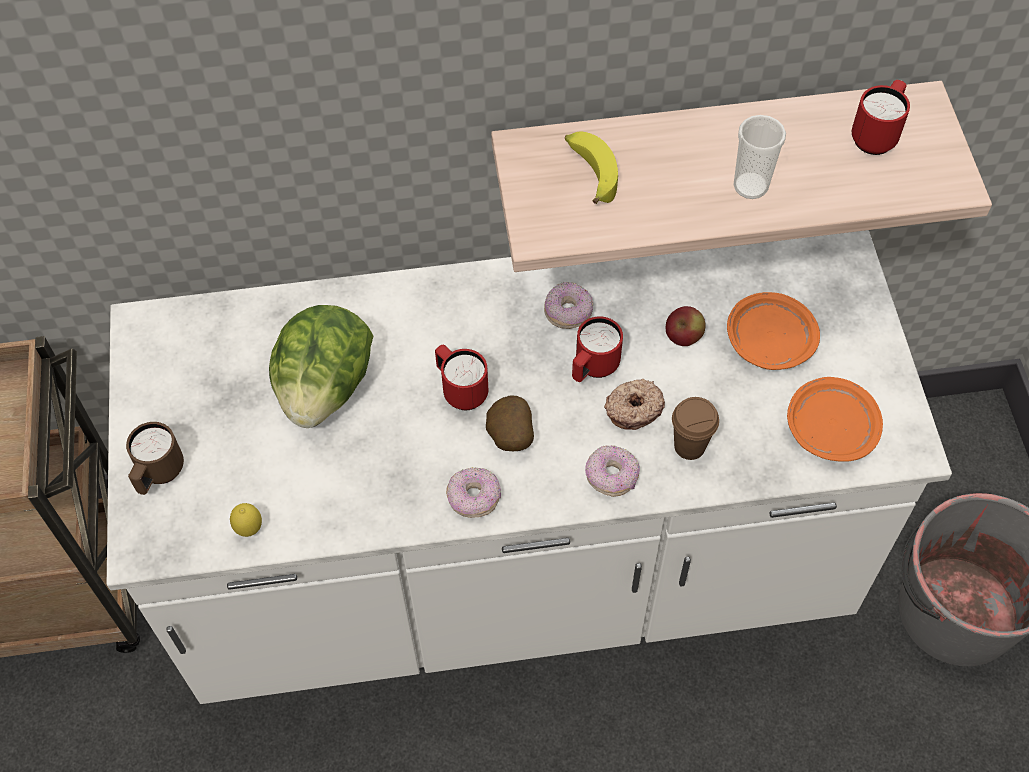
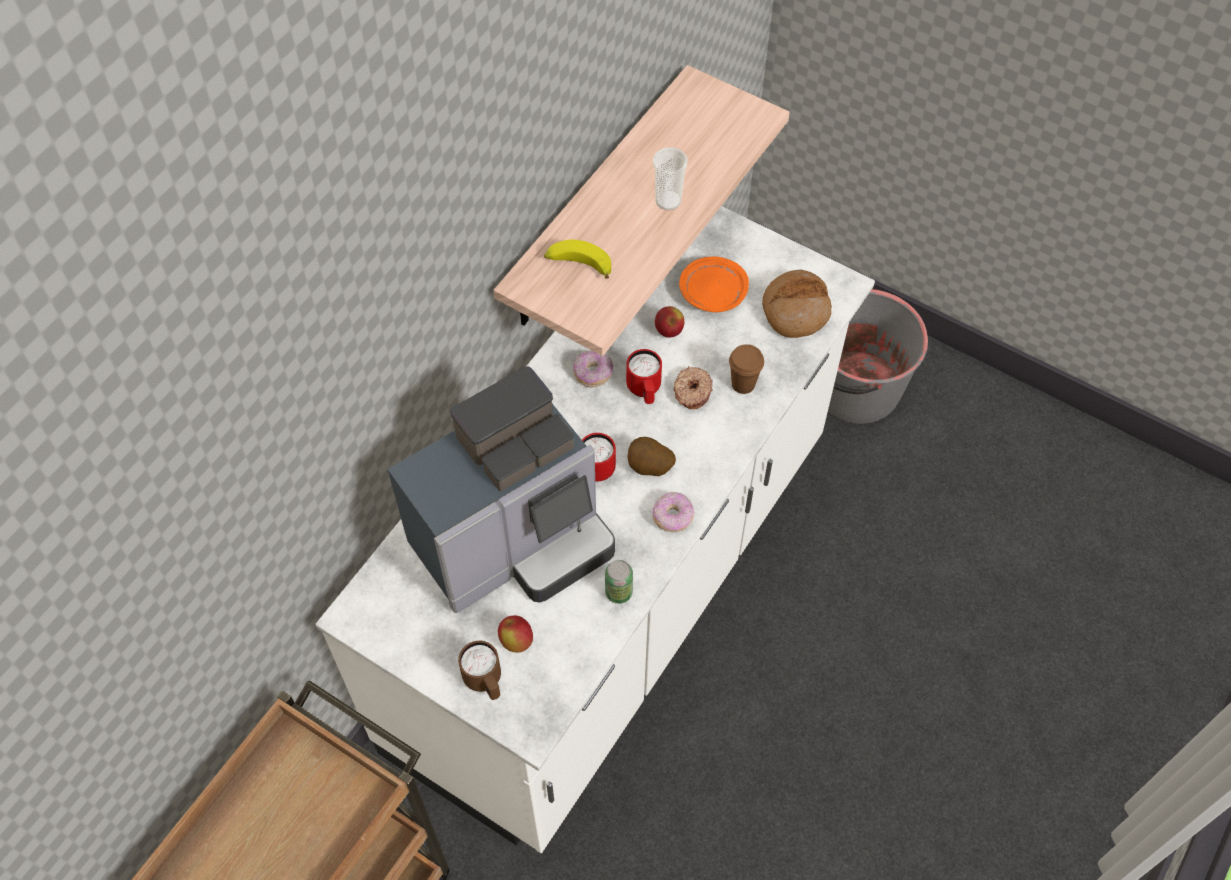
camera: 50 degrees left, 0 degrees up
(222, 467) = (516, 641): none -> apple
(249, 529) = (577, 655): lemon -> none
(325, 388) = (515, 541): lettuce -> coffee machine
(347, 513) = (618, 592): none -> can
(611, 476) = (726, 437): donut -> none
(830, 427) = (795, 310): orange plate -> bread
(876, 135) = (694, 121): red mug -> none

